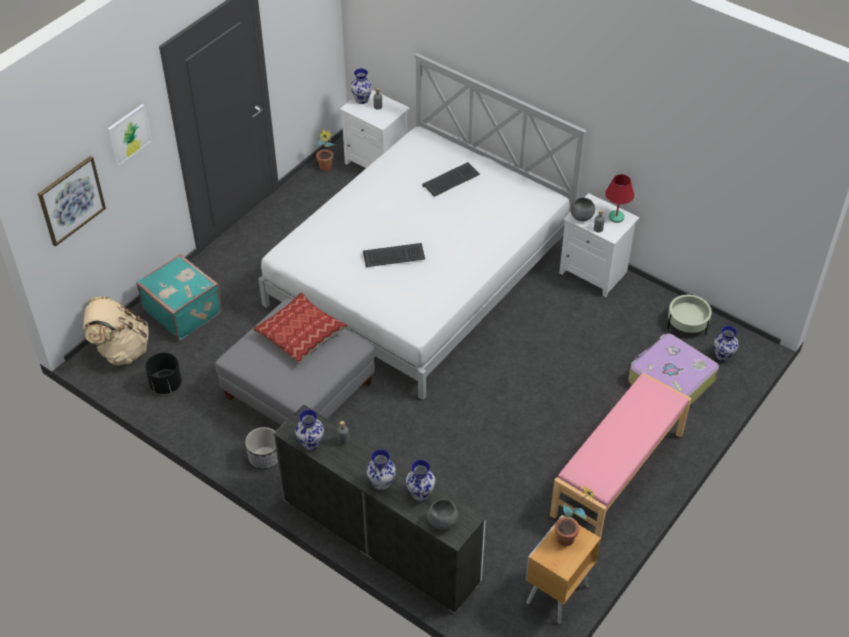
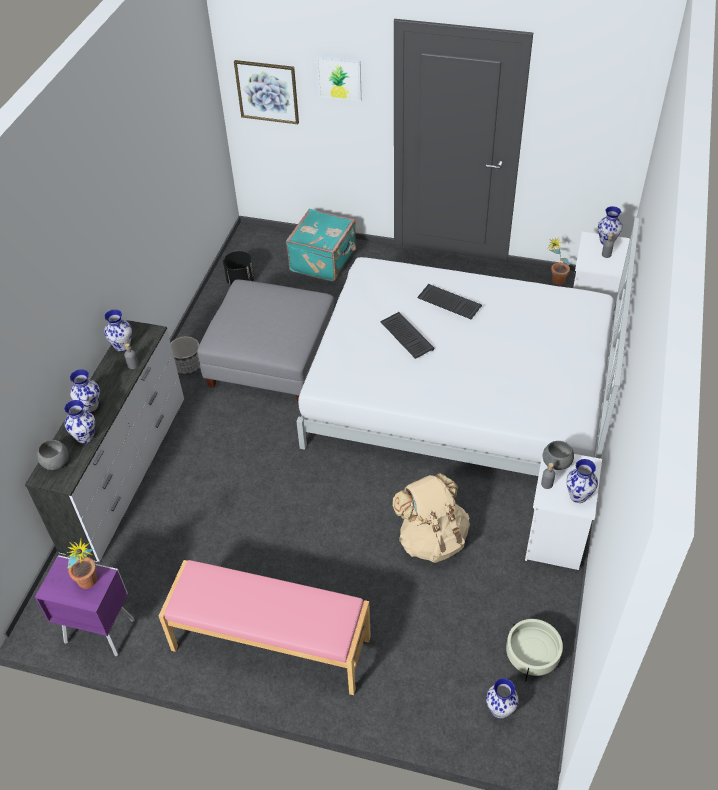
camera: 70 degrees right, 0 degrees up
(121, 350) = (264, 244): beige backpack -> beige backpack (432, 539)
(301, 334) = (286, 315): pillow -> none
(451, 181) = (543, 344): keyboard -> keyboard (448, 303)
(556, 595) = (98, 630): brown nightstand -> purple nightstand
(616, 217) = (578, 495): red table lamp -> vase
(670, 381) = (430, 660): suitcase -> none

